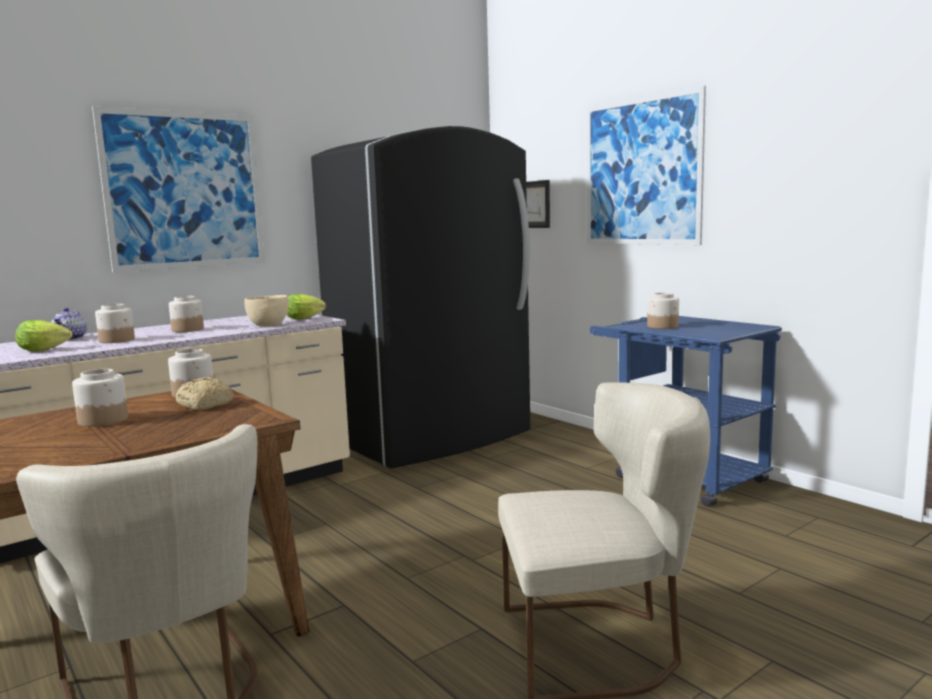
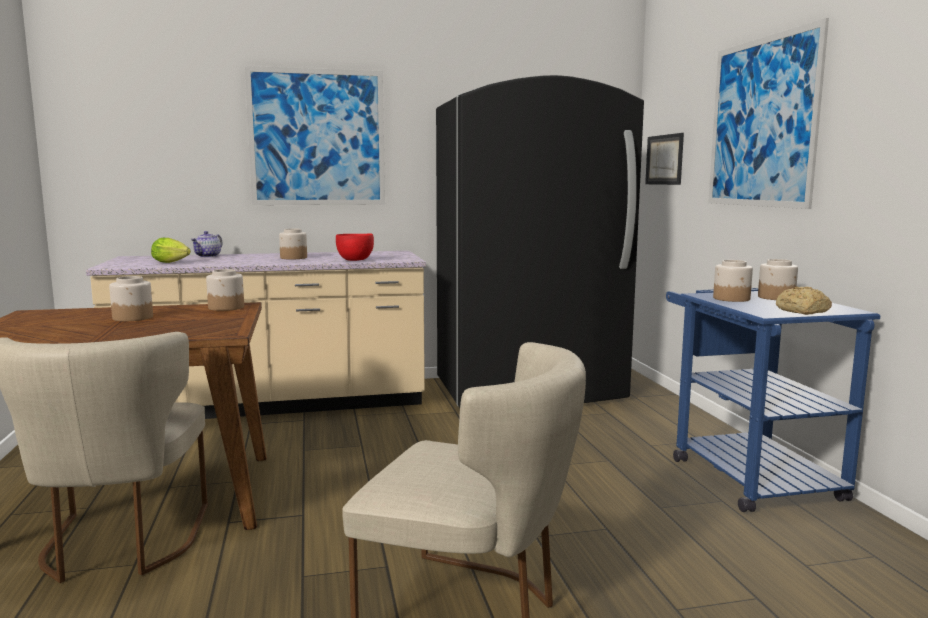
camera: 25 degrees right, 0 degrees up
(117, 340) = (230, 260): jar -> jar (776, 297)
(205, 405) = (214, 317): bread -> bread (802, 311)
(268, 326) = (355, 260): beige bowl -> red bowl
(306, 318) = (398, 257): lettuce -> none

